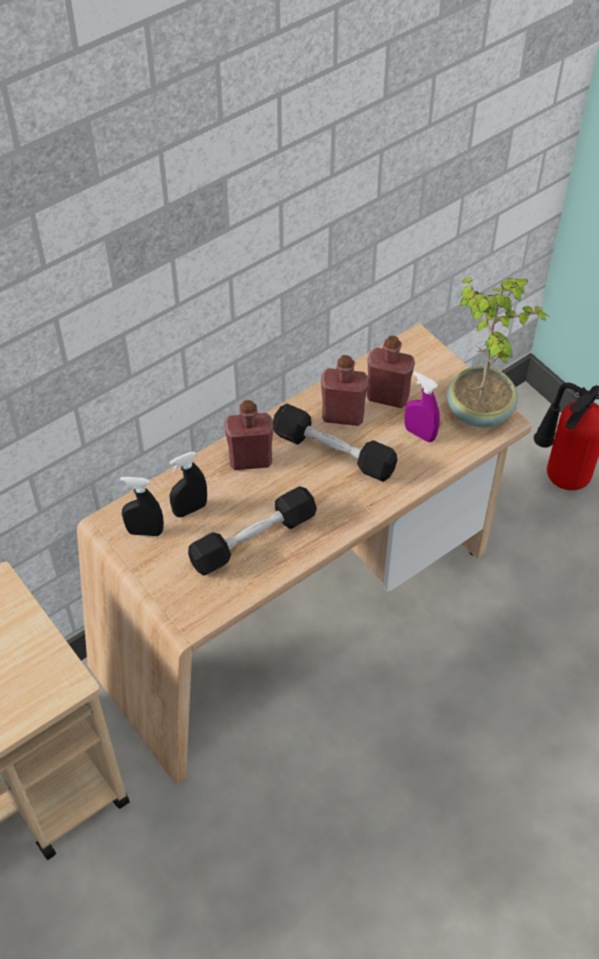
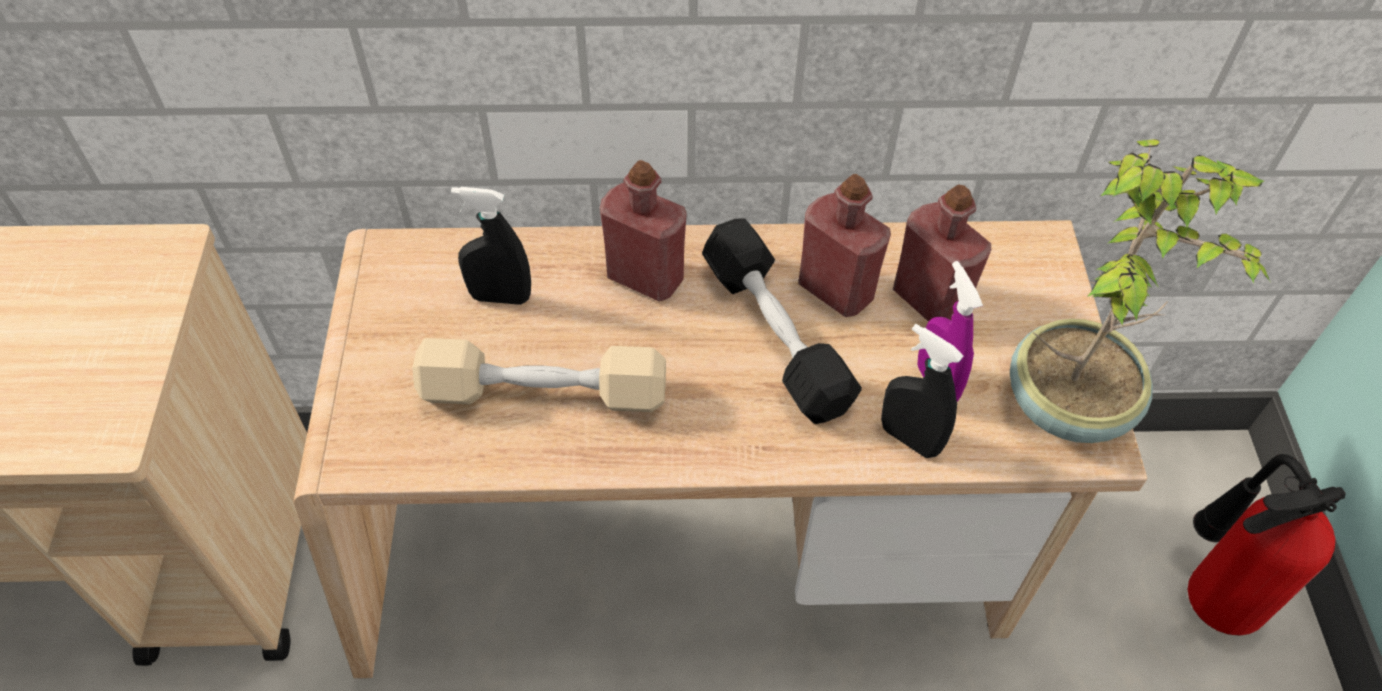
camera: 35 degrees right, 0 degrees up
(145, 531) = (414, 292): black spray bottle -> black spray bottle (909, 439)
(253, 540) = (544, 393): black dumbbell -> beige dumbbell

